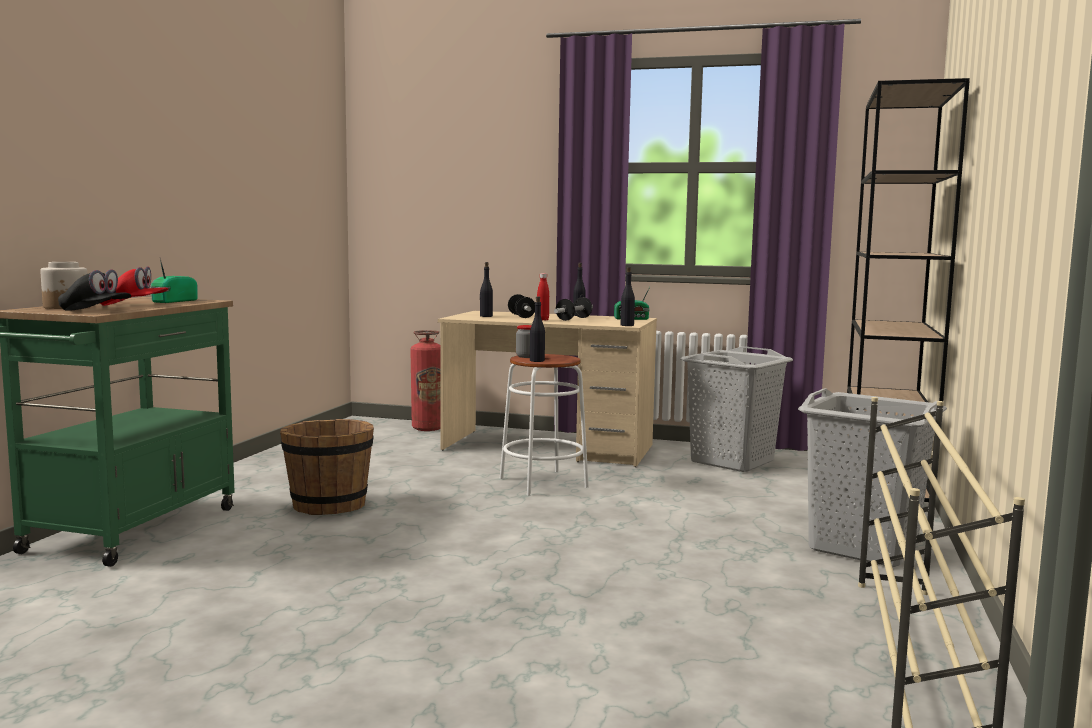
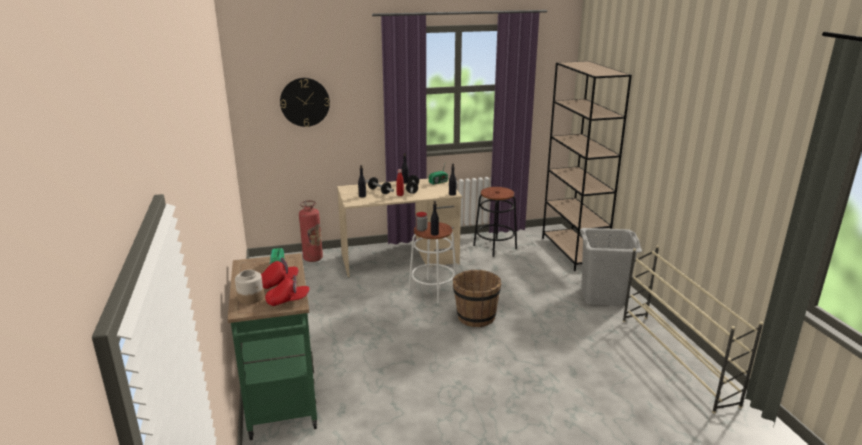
camera: 30 degrees left, 15 degrees up
(95, 311) = (288, 300): black cap -> red cap
(329, 505) = (355, 343): brown bucket -> brown bucket (475, 317)
(447, 176) = (305, 102): none -> wall clock
(732, 461) = (495, 247): grey laundry basket -> black stool

